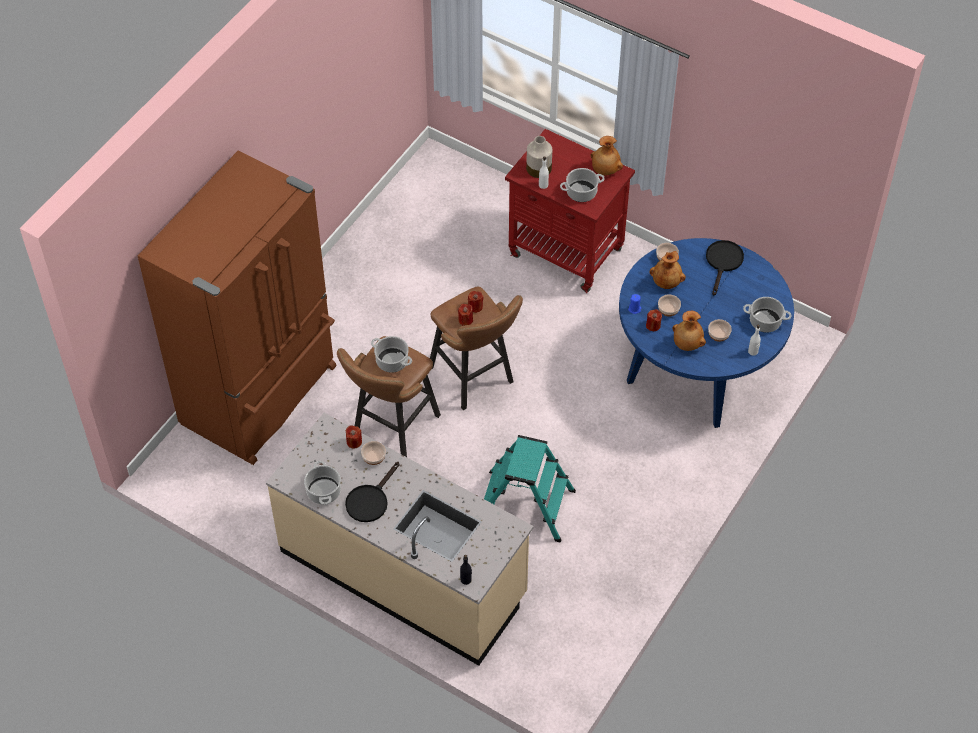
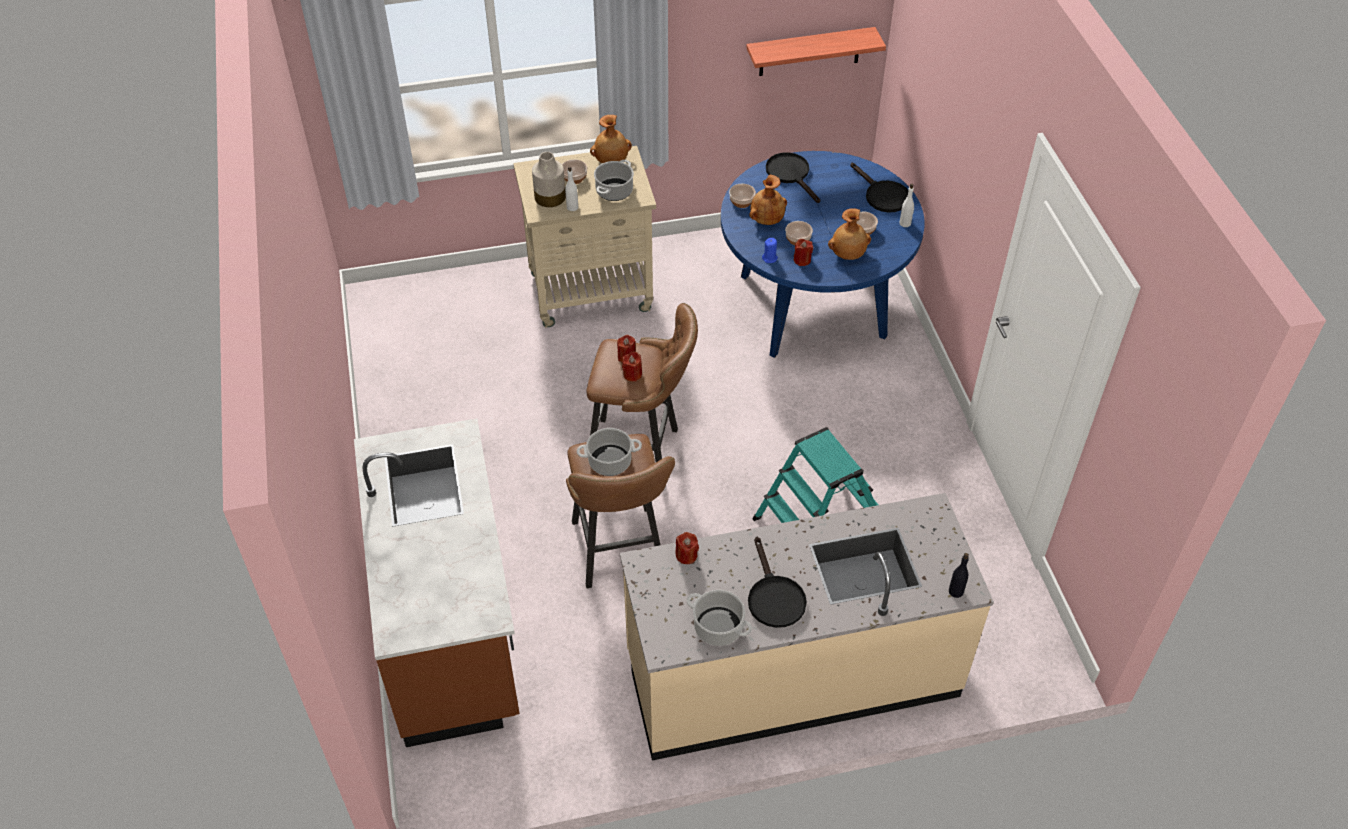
camera: 45 degrees left, 5 degrees down
(262, 396) = (452, 628): brown fridge -> brown counter
(373, 458) = (724, 554): bowl -> bowl (574, 178)
(566, 253) = (592, 293): red cart -> beige cart
(764, 321) = (882, 195): cooking pot -> black frying pan
(789, 182) = (809, 52): none -> shelf

